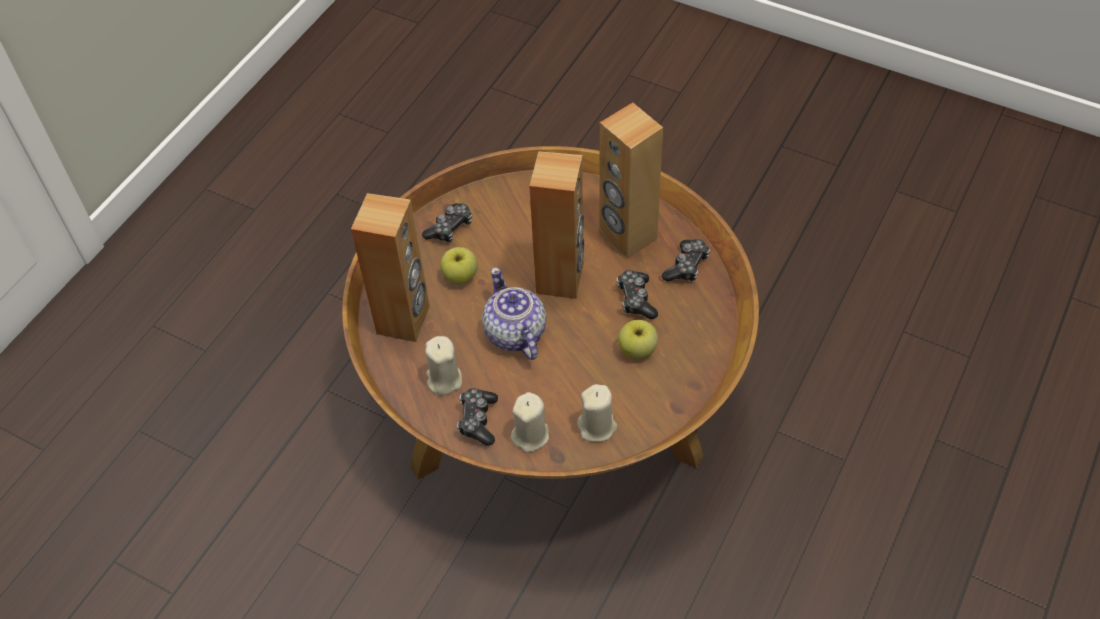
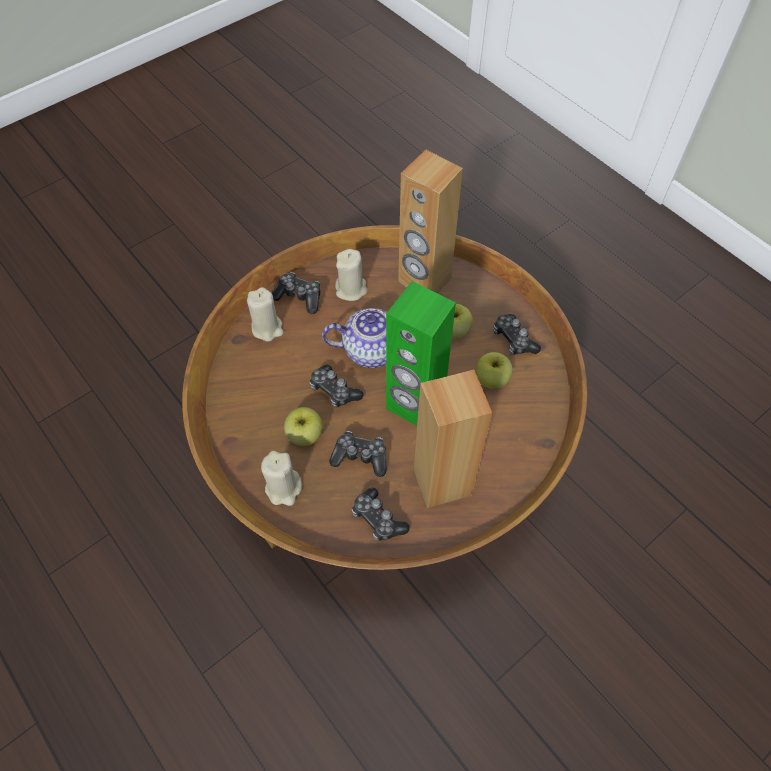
camera: 110 degrees right, 5 degrees up
(504, 231) = (491, 380): none -> apple
(561, 278) = (414, 405): brown speaker -> green speaker
(577, 345) = (334, 391): none -> game controller
(597, 426) = (247, 375): beige candle -> beige candle (283, 488)

